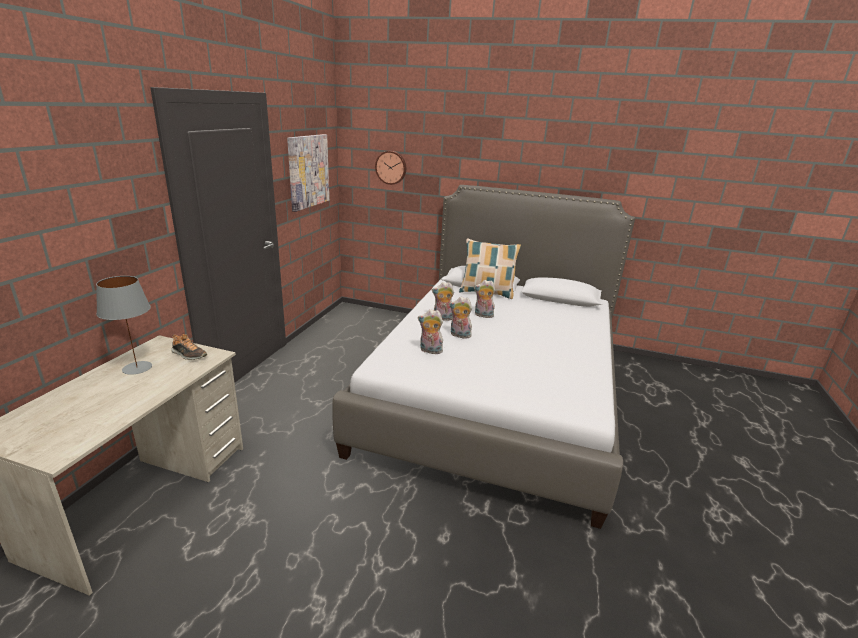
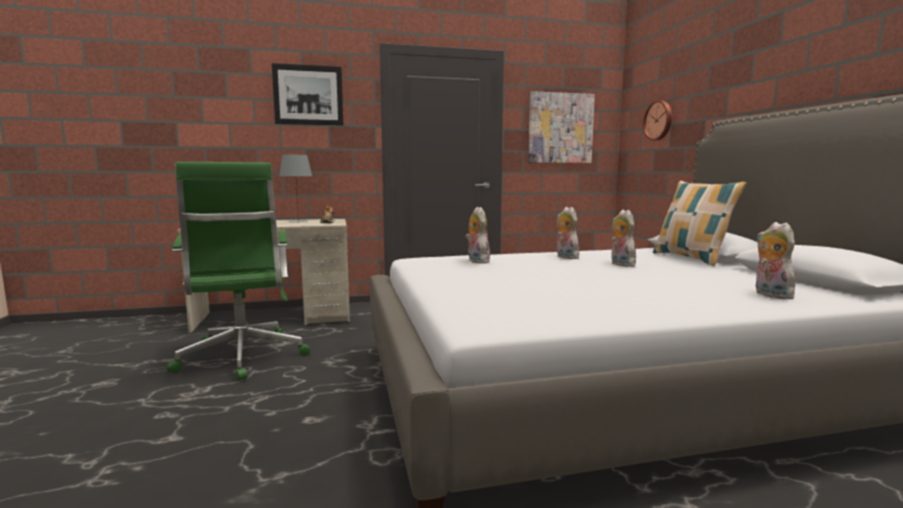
camera: 60 degrees right, 15 degrees down
(76, 177) = (308, 95): none -> picture
(257, 555) = (242, 358): none -> green office chair
(459, 335) = (540, 264): plush toy -> plush toy (770, 295)

